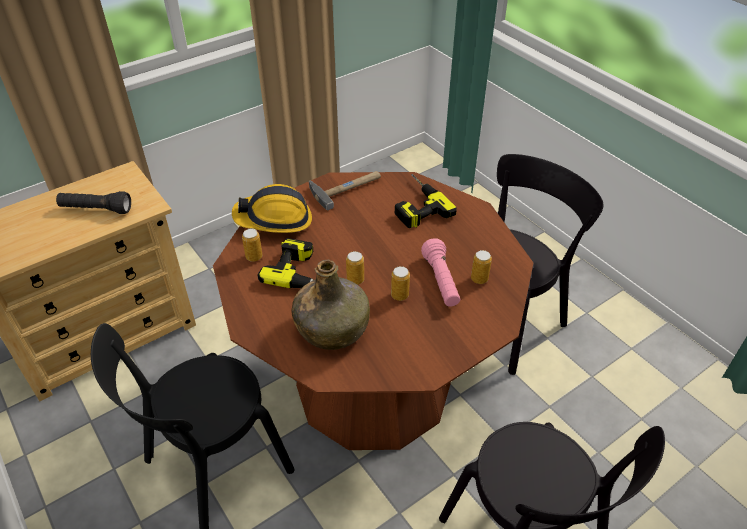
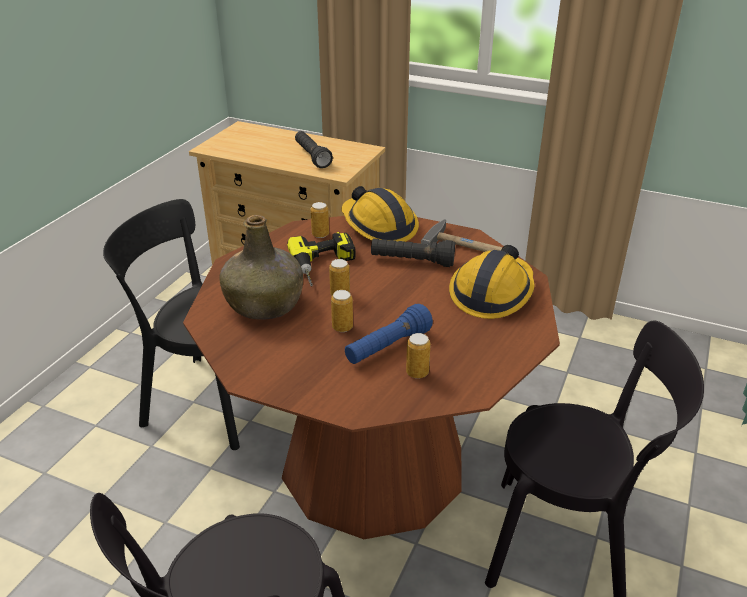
camera: 60 degrees right, 10 degrees down
(342, 223) = (412, 261): none -> black flashlight
(415, 204) = (492, 293): power drill -> hard hat
(441, 281) = (388, 347): pink flashlight -> blue flashlight

